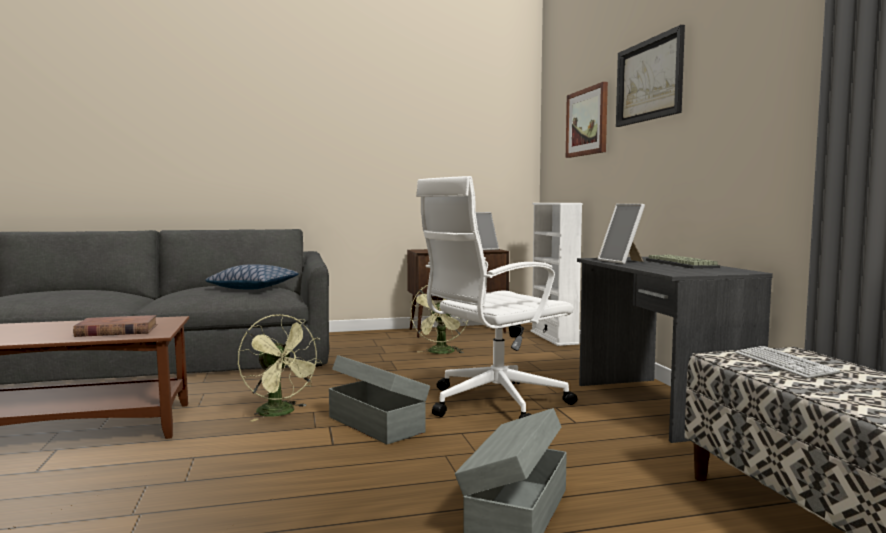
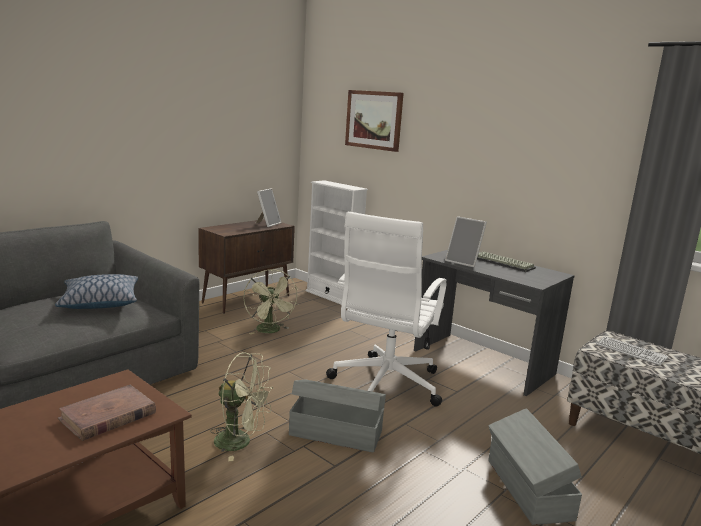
camera: 35 degrees left, 10 degrees up
(649, 80) = (456, 107): picture -> none

